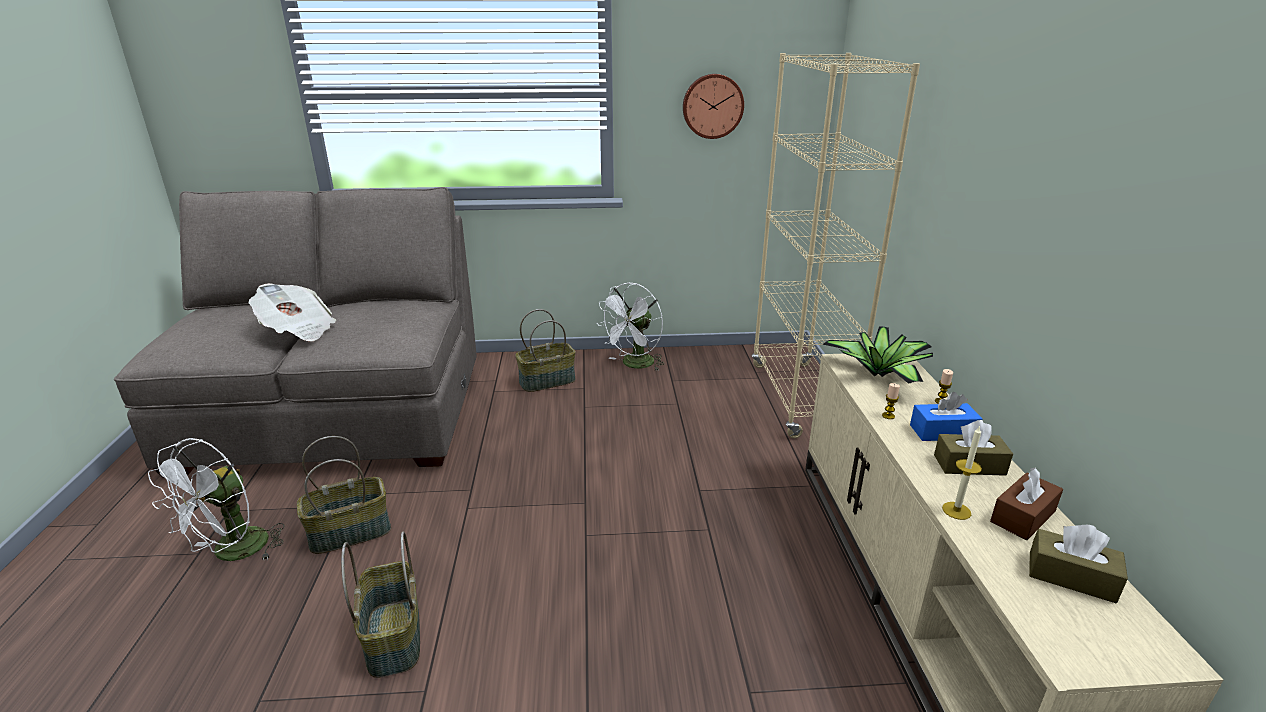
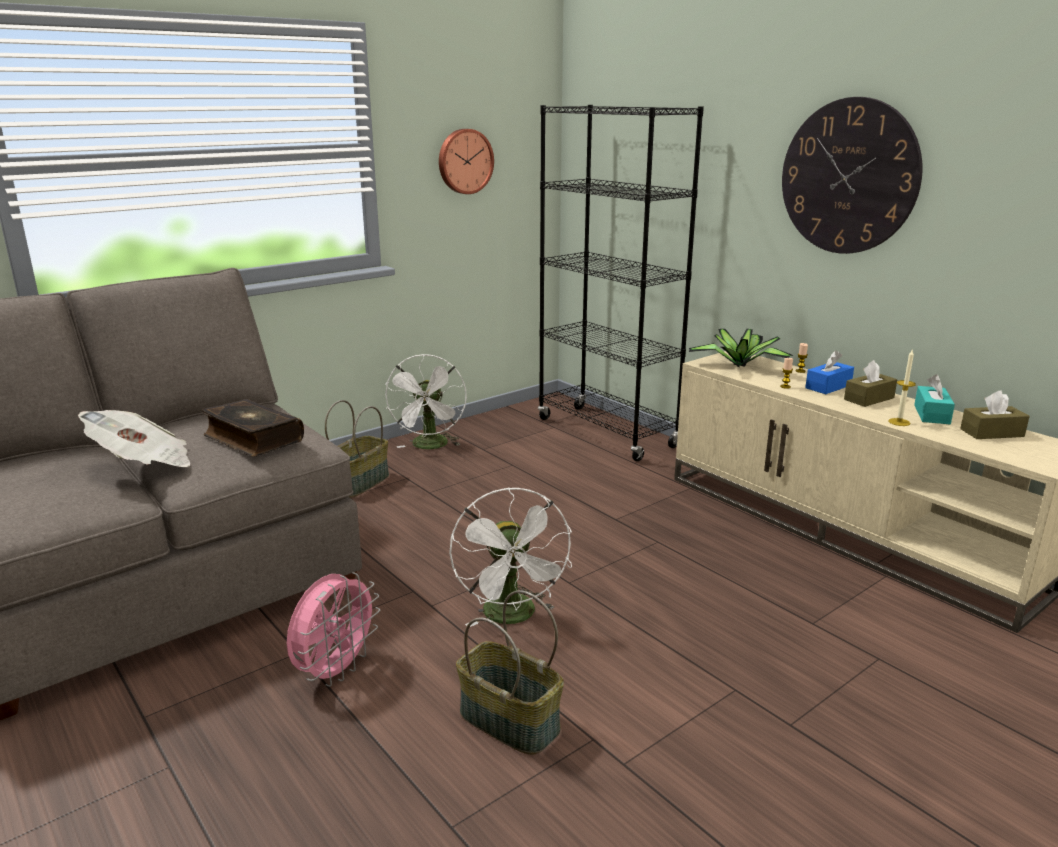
camera: 35 degrees left, 5 degrees down
(233, 553) = (218, 746): white fan -> white fan (513, 617)
(351, 532) = (336, 671): basket -> pink fan
(379, 330) = (252, 439): none -> book
(799, 398) = (606, 433): beige bookcase -> black bookcase
(1022, 516) = (931, 414): brown tissue box -> turquoise tissue box
(1031, 173) = (848, 177): none -> wall clock

